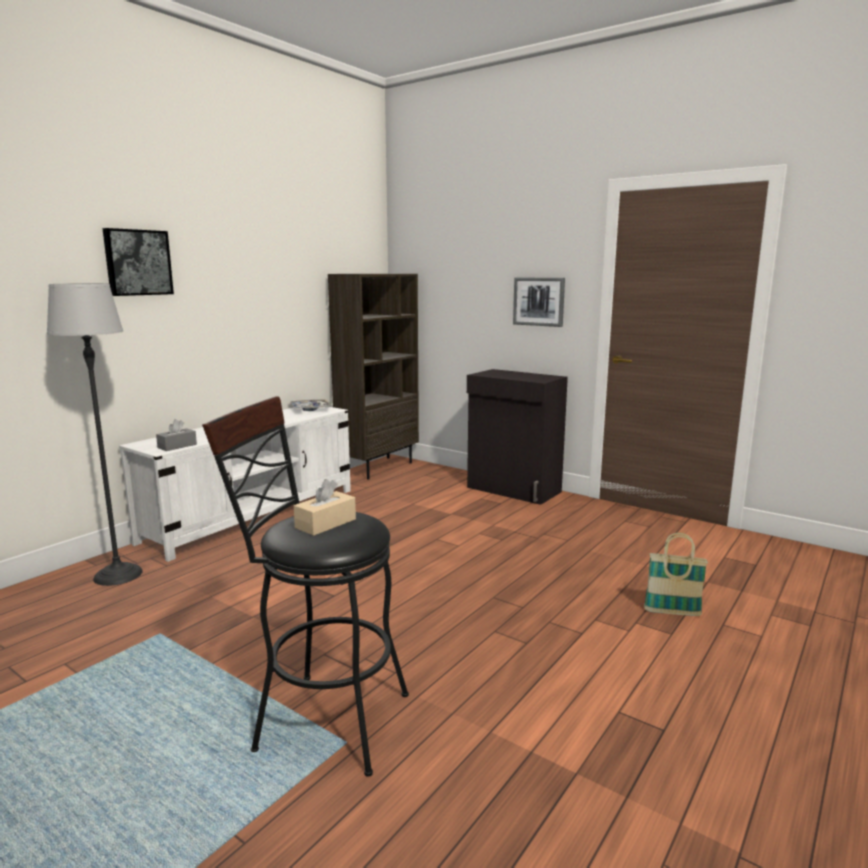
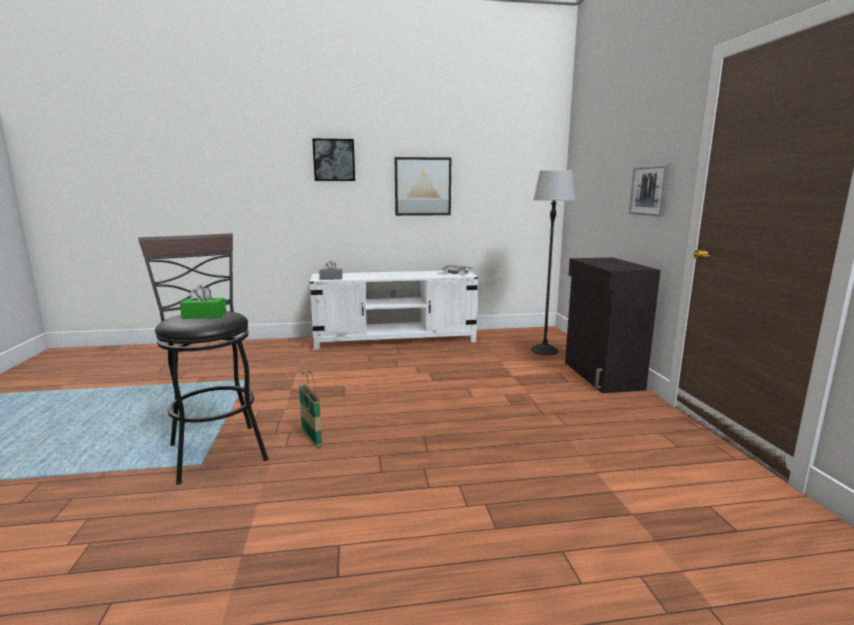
camera: 45 degrees right, 0 degrees up
(117, 575) = (285, 348): floor lamp -> floor lamp (544, 350)
(255, 299) = (422, 186): none -> picture
(325, 523) = (204, 315): beige tissue box -> green tissue box
(378, 467) = (526, 332): brown bookcase -> none
(672, 612) = (534, 515): basket -> basket (311, 438)

